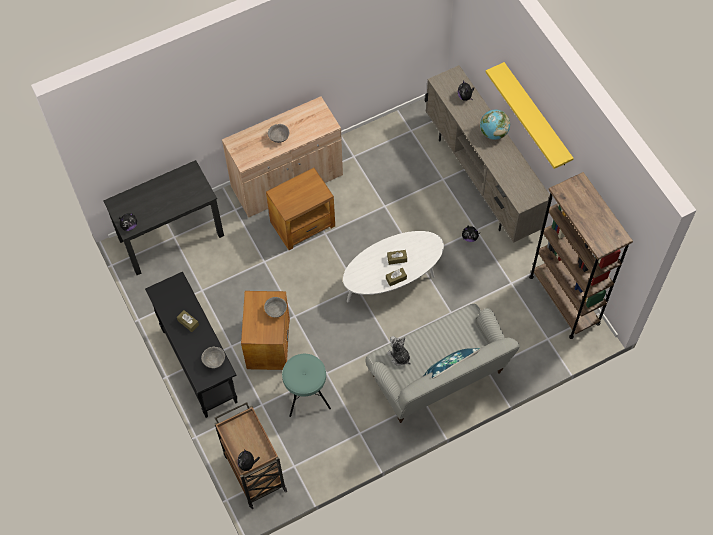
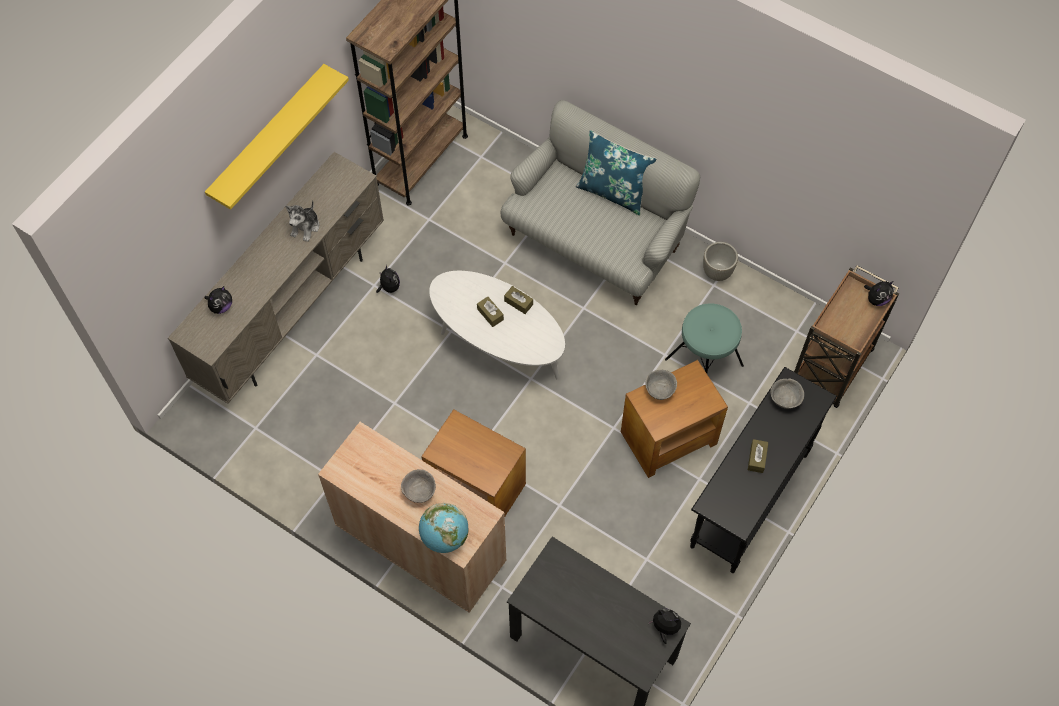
camera: 120 degrees left, 0 degrees up
(368, 441) = (717, 272): none -> grey planter
(399, 356) = (621, 248): plush toy -> plush toy (305, 227)
(493, 133) = (266, 250): globe -> globe (444, 537)

